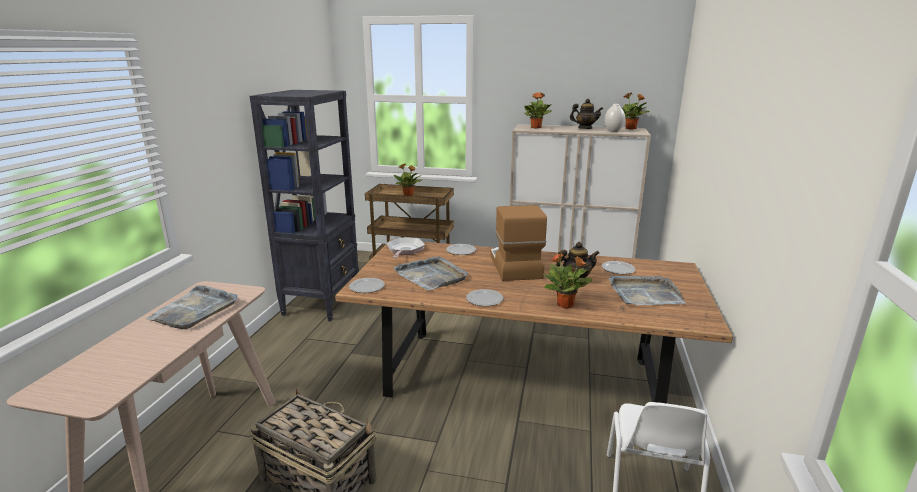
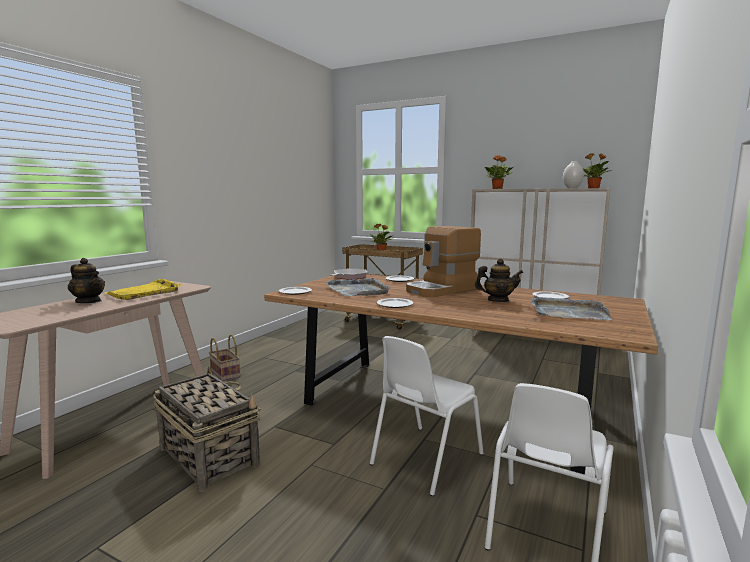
camera: 15 degrees right, 10 degrees down
(195, 310) = (144, 292): grey tray -> yellow tray
(273, 368) = (224, 374): none -> basket
(322, 302) = (292, 336): black bookcase -> none
(514, 266) = (442, 290): coffee machine -> coffee machine turned 135 degrees counterclockwise
(527, 443) = (424, 459): none -> white chair
(566, 305) = (474, 313): potted plant -> none
(585, 128) = (545, 188): teapot -> teapot (89, 301)

